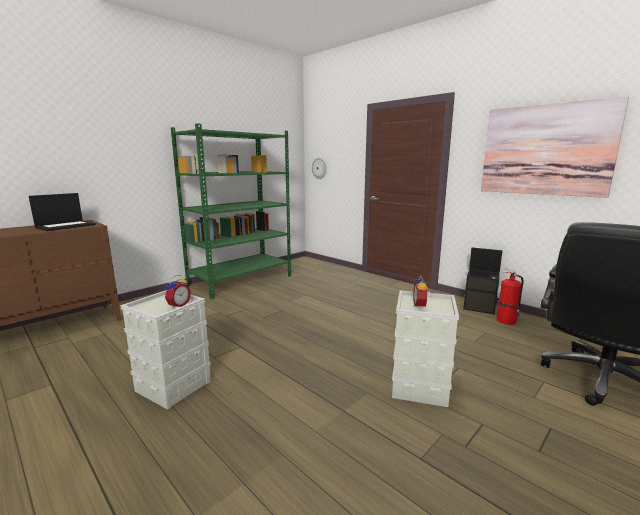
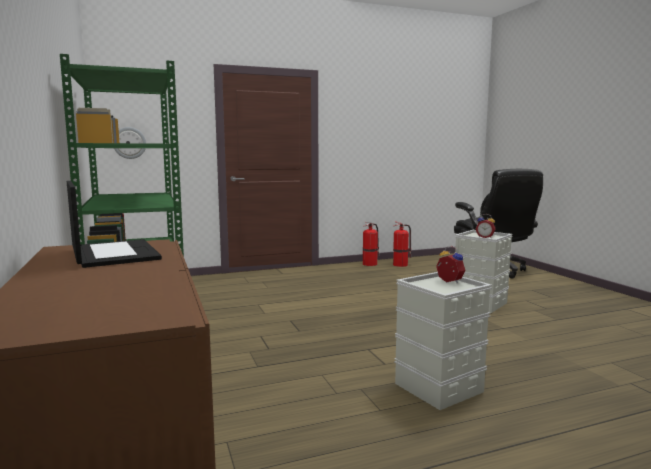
camera: 65 degrees left, 5 degrees down
(480, 307) = (370, 264): black storage box -> fire extinguisher
(545, 150) = (391, 127): picture -> none

